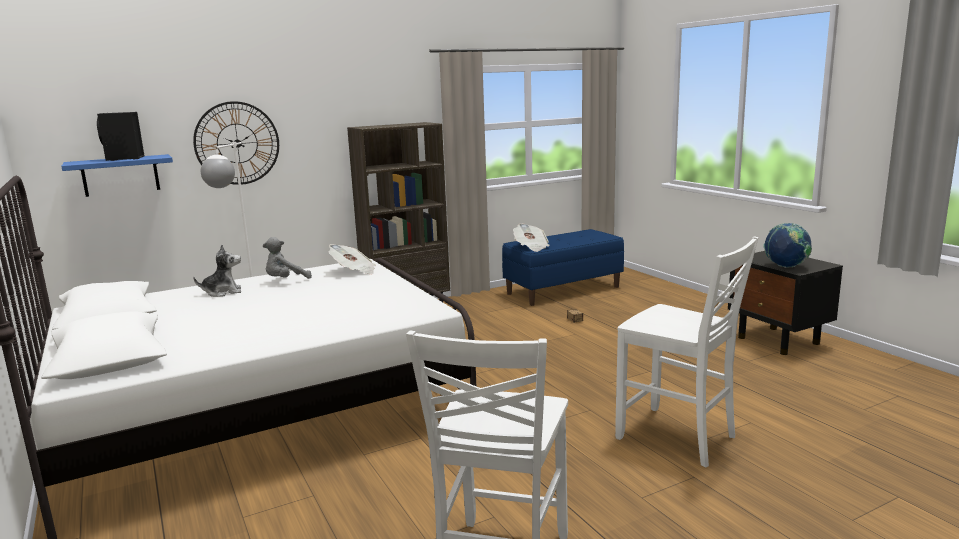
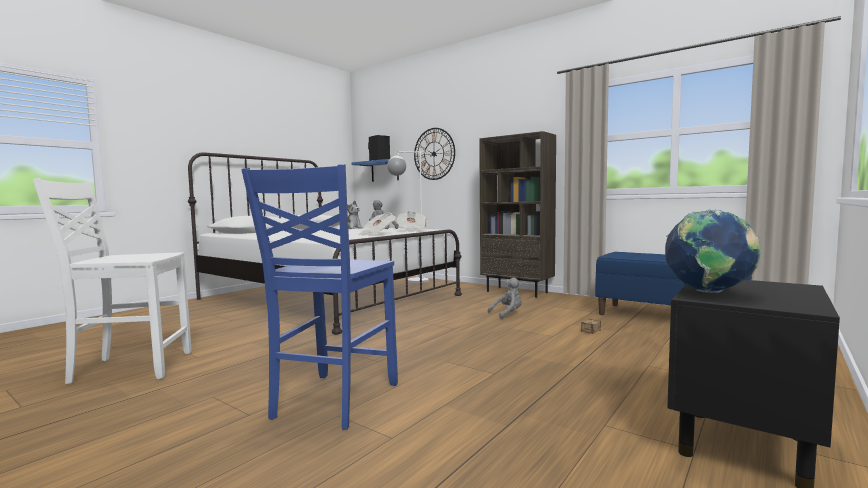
camera: 65 degrees right, 10 degrees down
(490, 333) = (508, 314): none -> grey plush toy
(531, 247) = (617, 255): newspaper -> newspaper (376, 234)
(678, 438) = (333, 401): white chair -> blue chair

